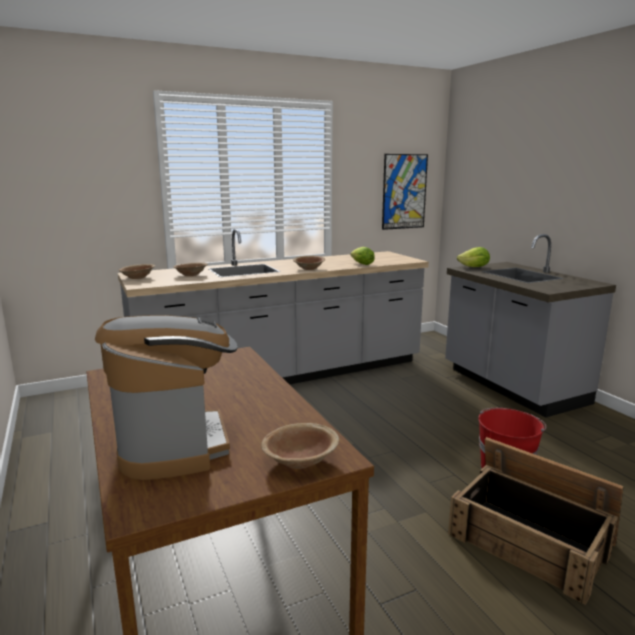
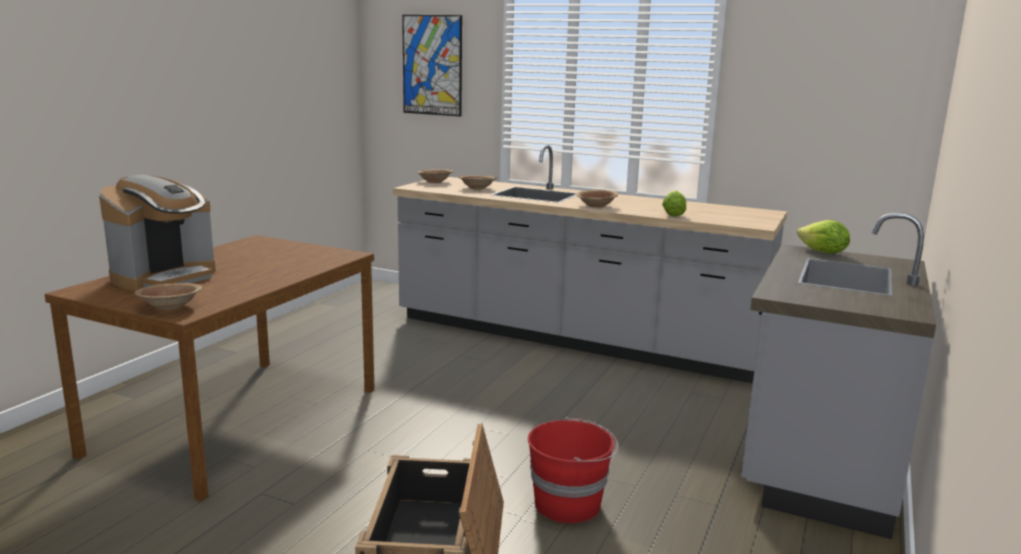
camera: 50 degrees right, 0 degrees up
(404, 191) = (851, 122): picture -> picture (432, 65)

